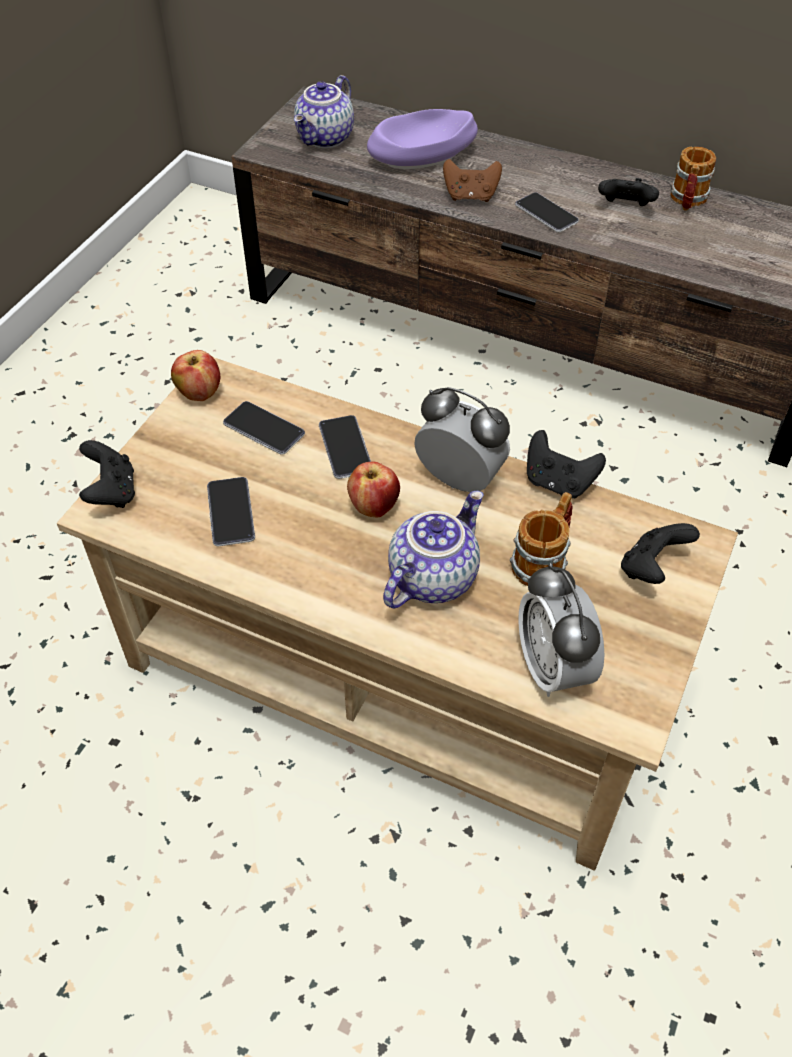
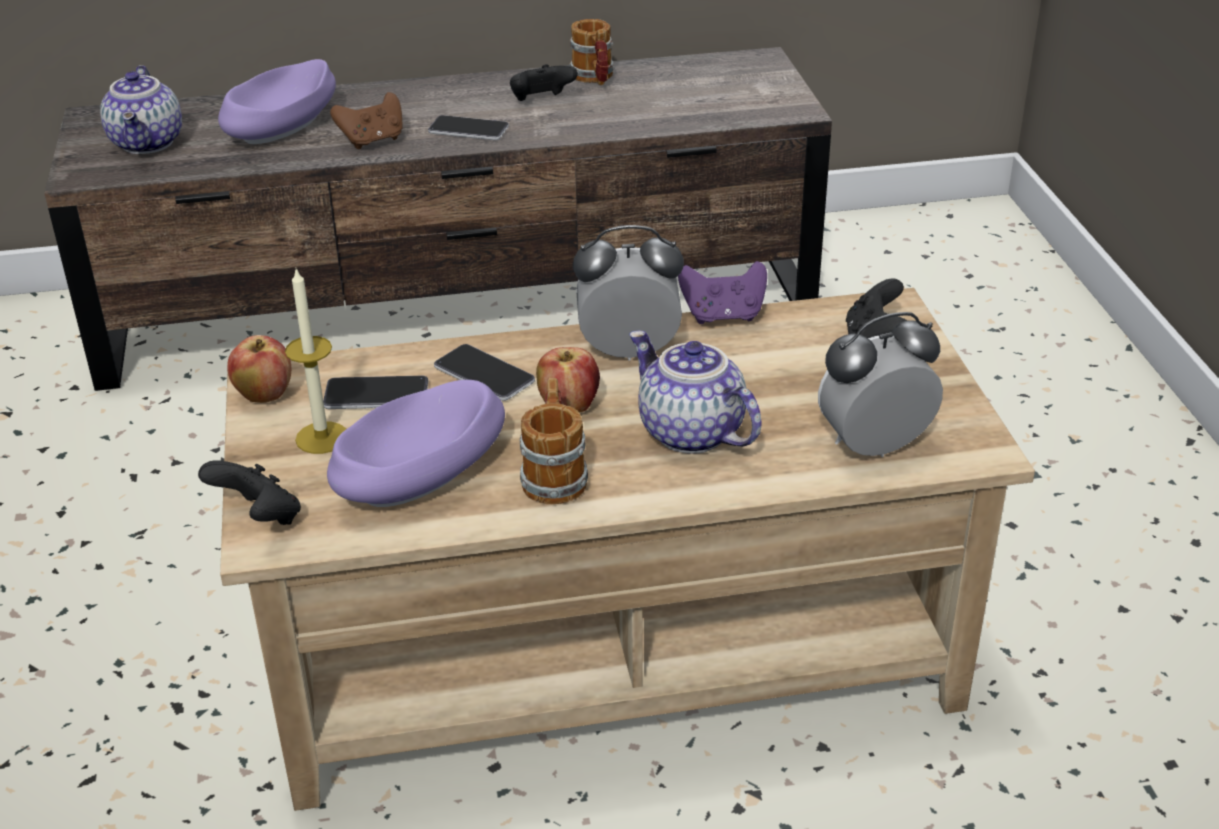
camera: 35 degrees left, 15 degrees down
(201, 447) = (322, 438): none -> candle
(230, 512) = (421, 475): phone -> purple bowl
(431, 576) = (688, 433): teapot -> teapot turned 45 degrees counterclockwise
(543, 560) = (776, 376): mug -> mug (554, 475)
(553, 667) = (874, 446): alarm clock -> alarm clock turned 120 degrees clockwise
(558, 482) = (723, 316): black game controller -> purple game controller

